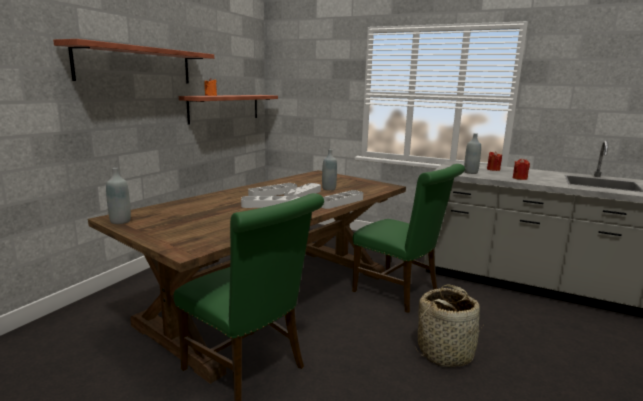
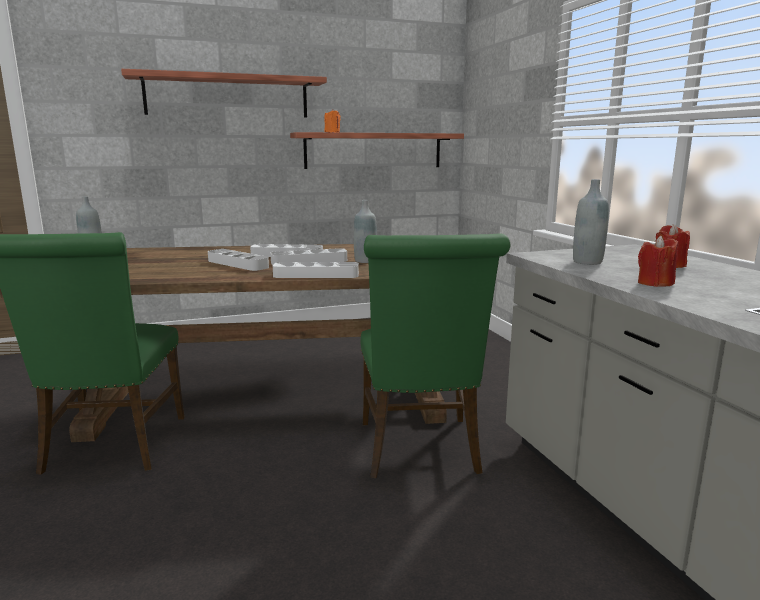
camera: 45 degrees right, 0 degrees up
(445, 352) = (305, 548): basket -> none

